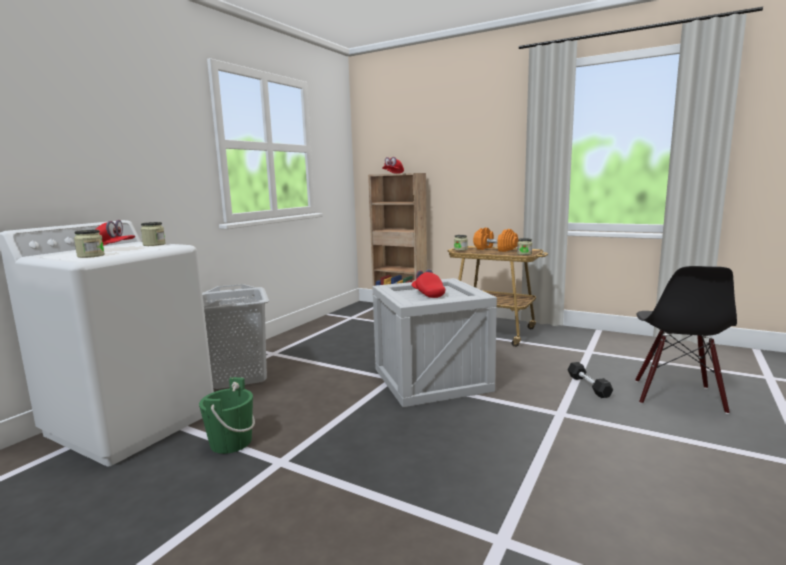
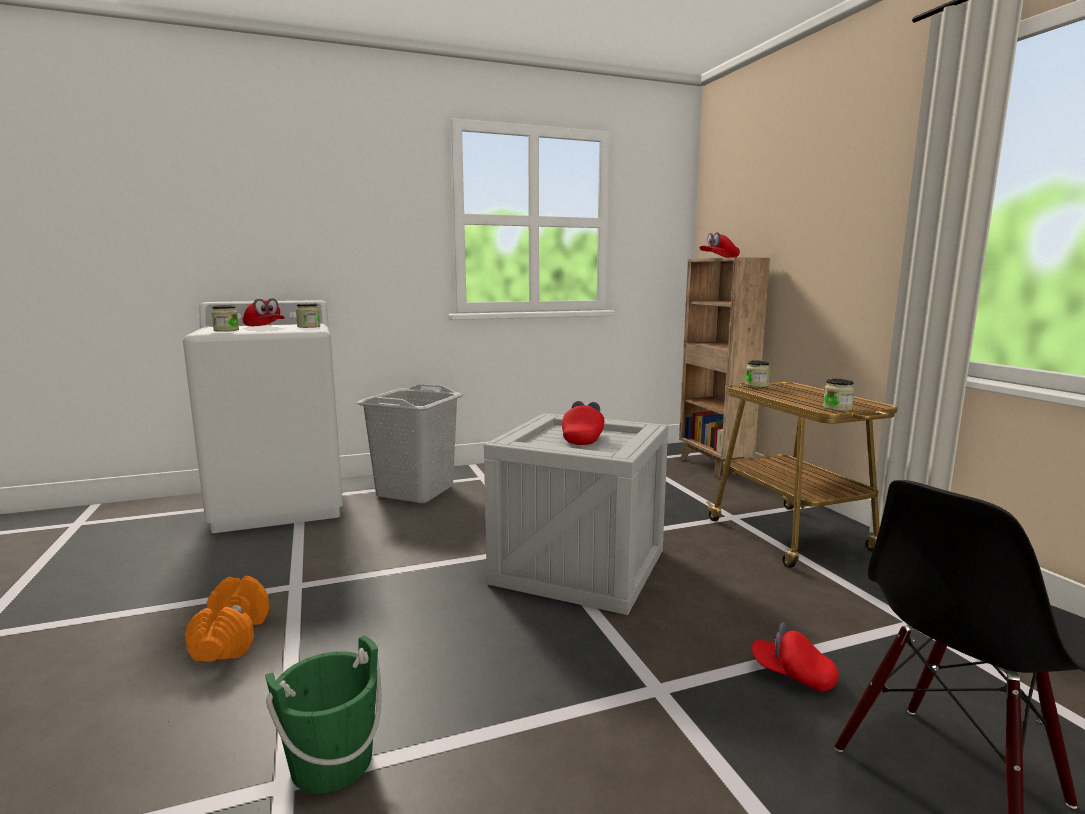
camera: 40 degrees right, 0 degrees up
(231, 442) = (300, 550): green bucket -> green bucket (332, 762)
(495, 249) = (812, 393): orange dumbbell -> orange dumbbell (232, 638)
(588, 386) = (792, 675): black dumbbell -> red cap

